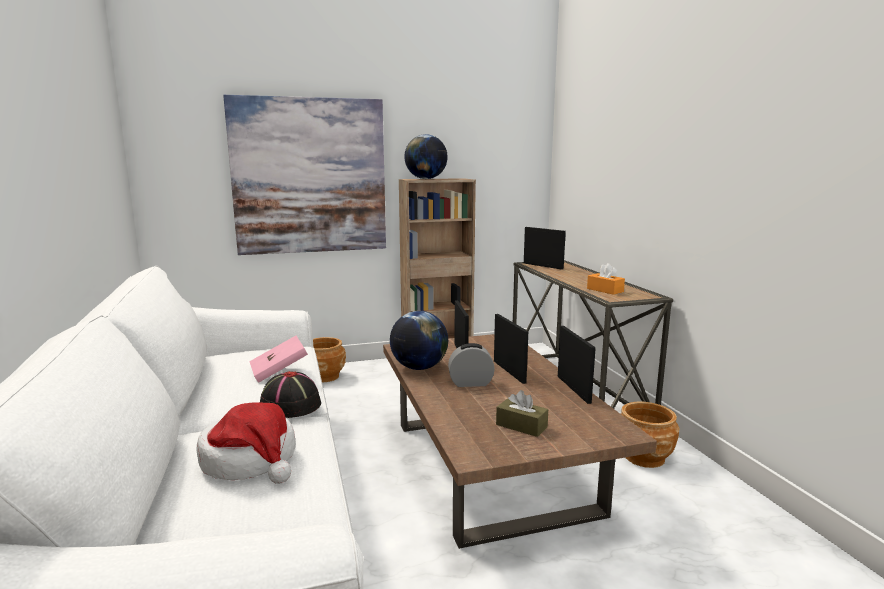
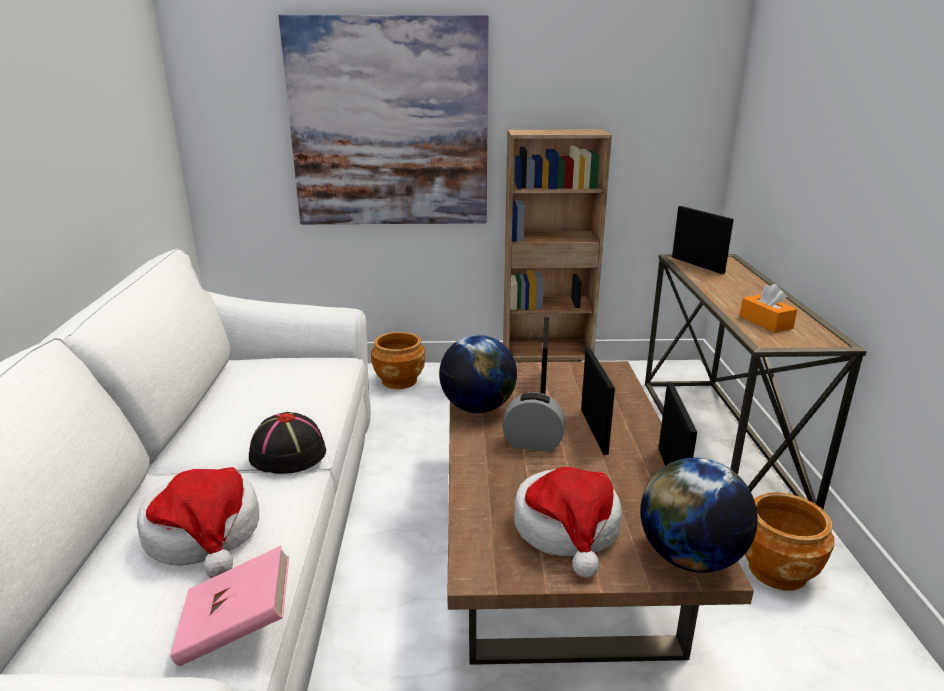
camera: 15 degrees right, 10 degrees up
(279, 372) = (299, 397): pink book -> pink book (237, 626)
(426, 179) = (542, 131): globe -> globe (689, 557)
(521, 426) = (567, 529): brown tissue box -> hat

